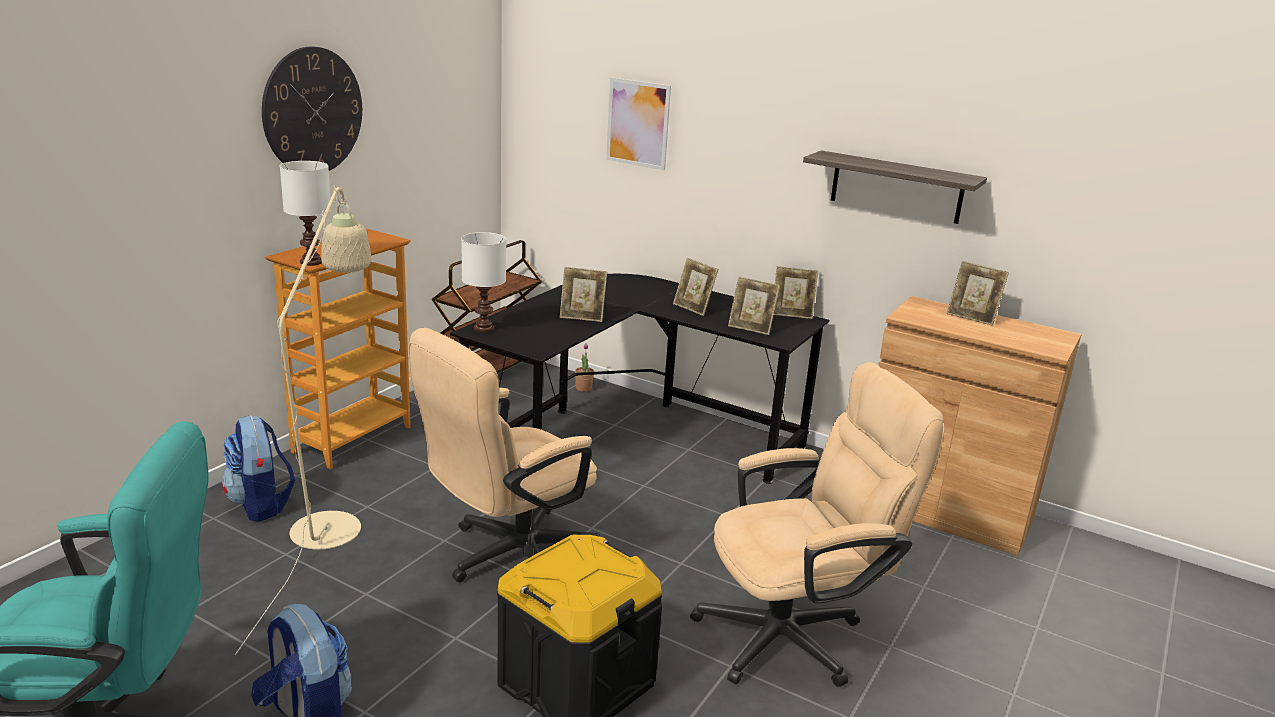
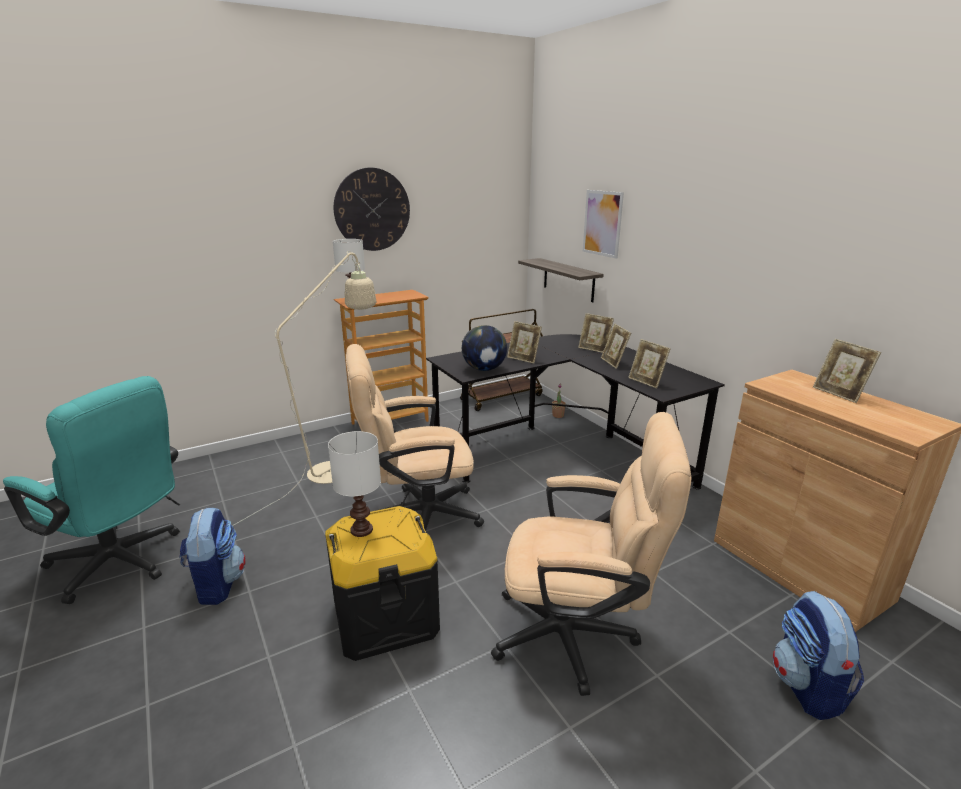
camera: 30 degrees right, 0 degrees up
(261, 504) = (310, 449): backpack -> backpack (807, 687)
(485, 328) = (450, 358): white table lamp -> white table lamp (362, 530)
(549, 339) = (484, 369): none -> globe
(791, 314) = (693, 376): picture frame -> picture frame (594, 349)
(896, 187) = (787, 270): shelf -> shelf (568, 279)

